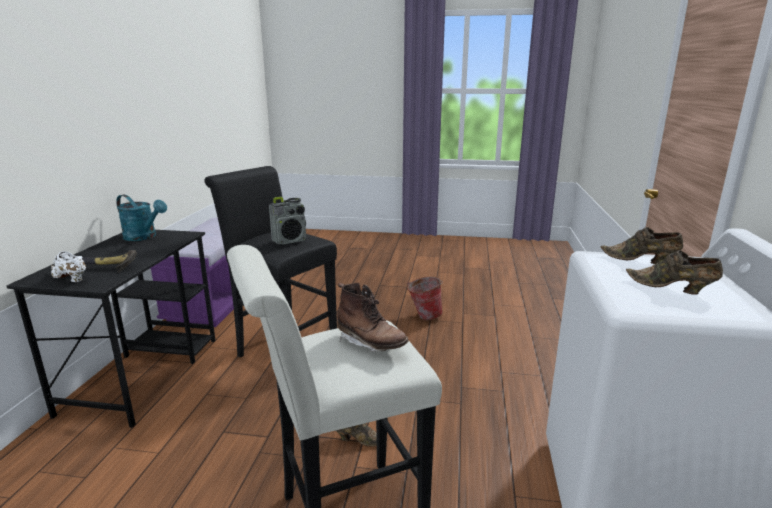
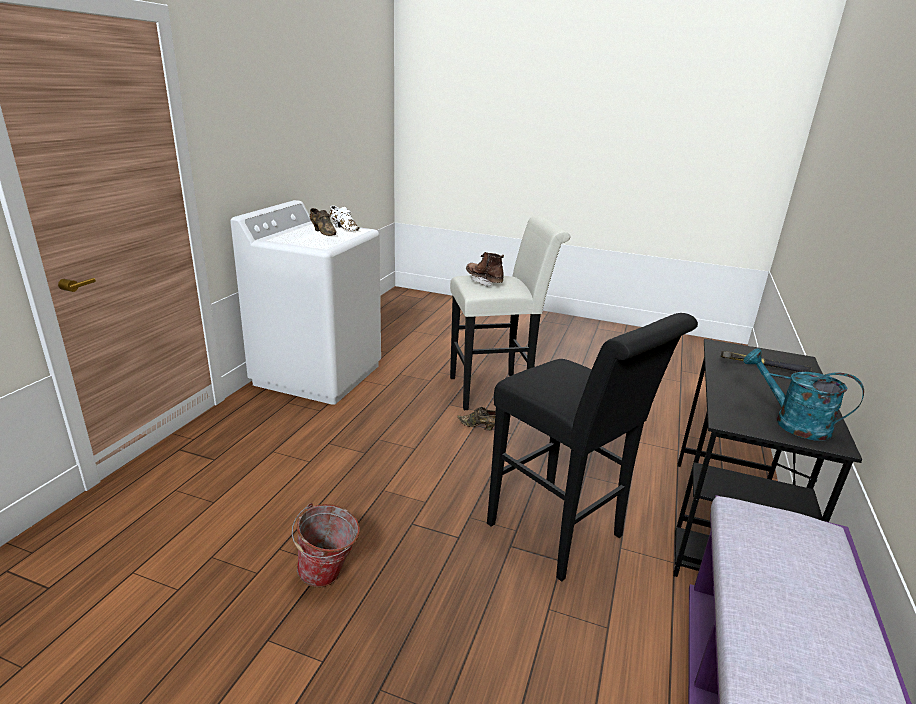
camera: 170 degrees left, 5 degrees up
(69, 278) = (764, 356): white shoe -> white shoe (344, 228)
(290, 240) = (558, 375): radio -> none
(641, 261) = (301, 242): brown shoe -> none

